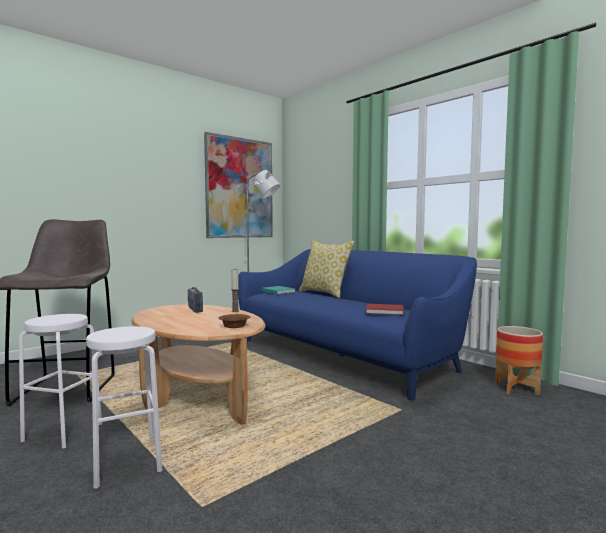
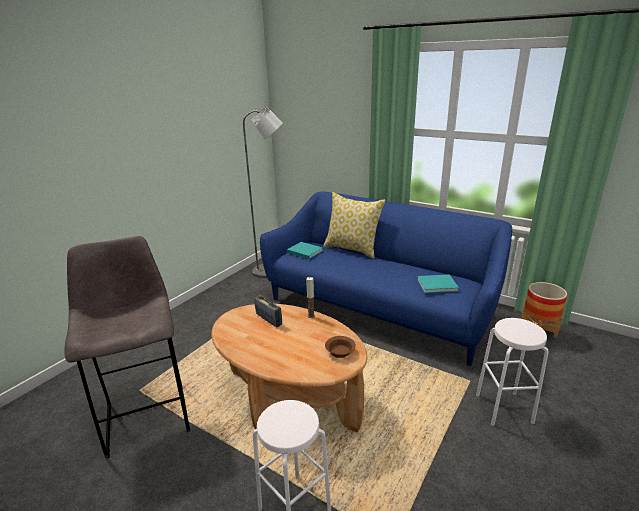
camera: 15 degrees left, 20 degrees up
(63, 432) = (200, 483): white stool -> white stool (503, 408)
(239, 188) = (230, 124): picture -> none
(386, 311) = (438, 285): red book -> turquoise book

